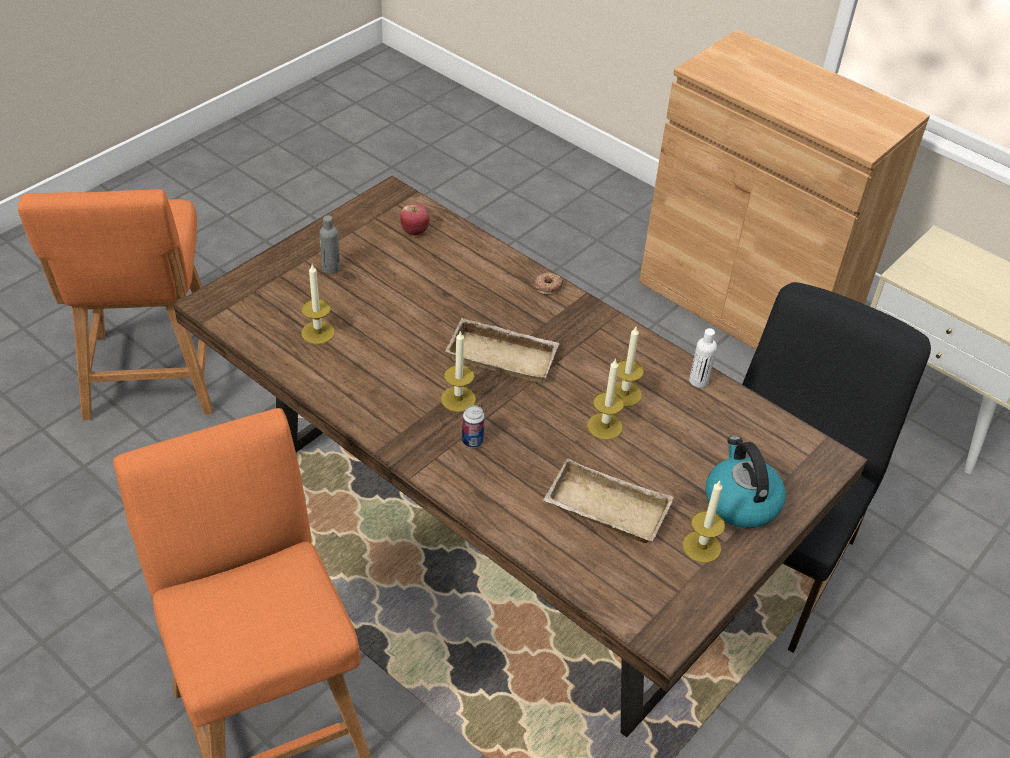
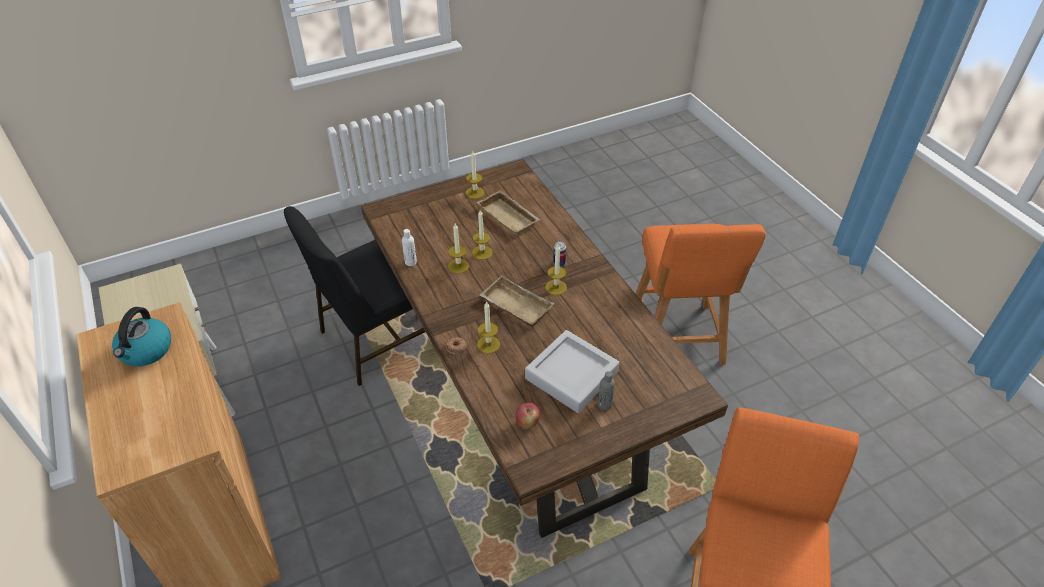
camera: 155 degrees left, 0 degrees up
(318, 332) = (628, 353): candle -> candle (488, 344)
(384, 289) = (571, 375): none -> grey tray
(740, 501) = (441, 204): kettle -> kettle (146, 351)

